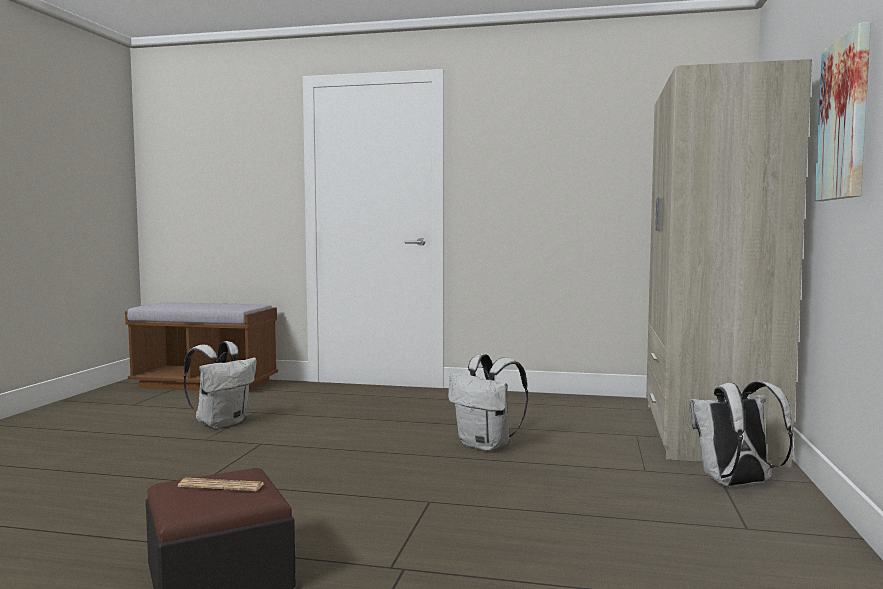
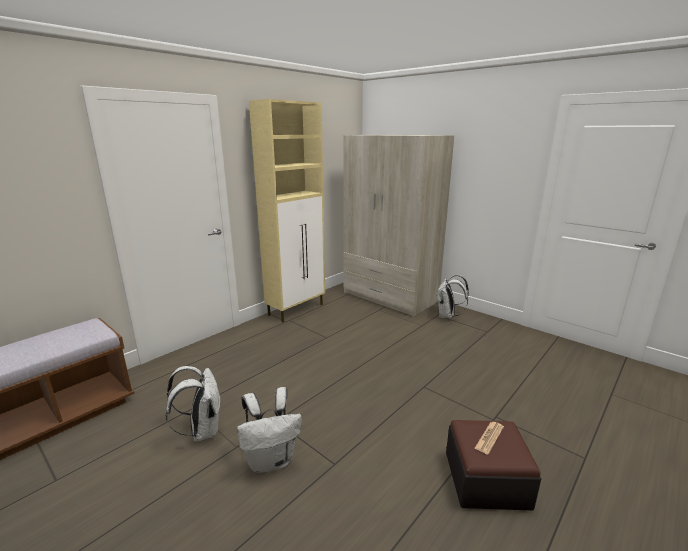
camera: 60 degrees left, 15 degrees up
(486, 445) = (359, 347): white backpack -> white backpack (271, 460)
(531, 398) = (296, 309): none -> beige cabinet
(845, 119) = (484, 168): picture -> none

